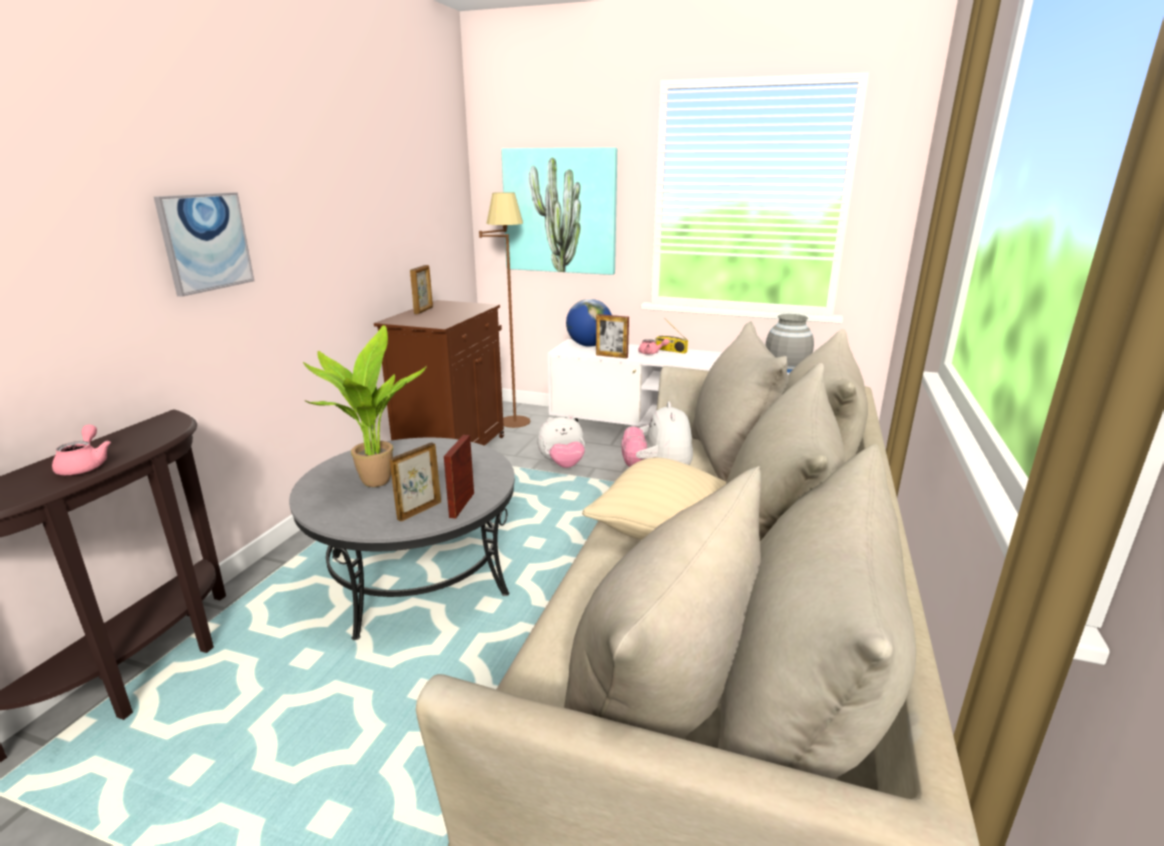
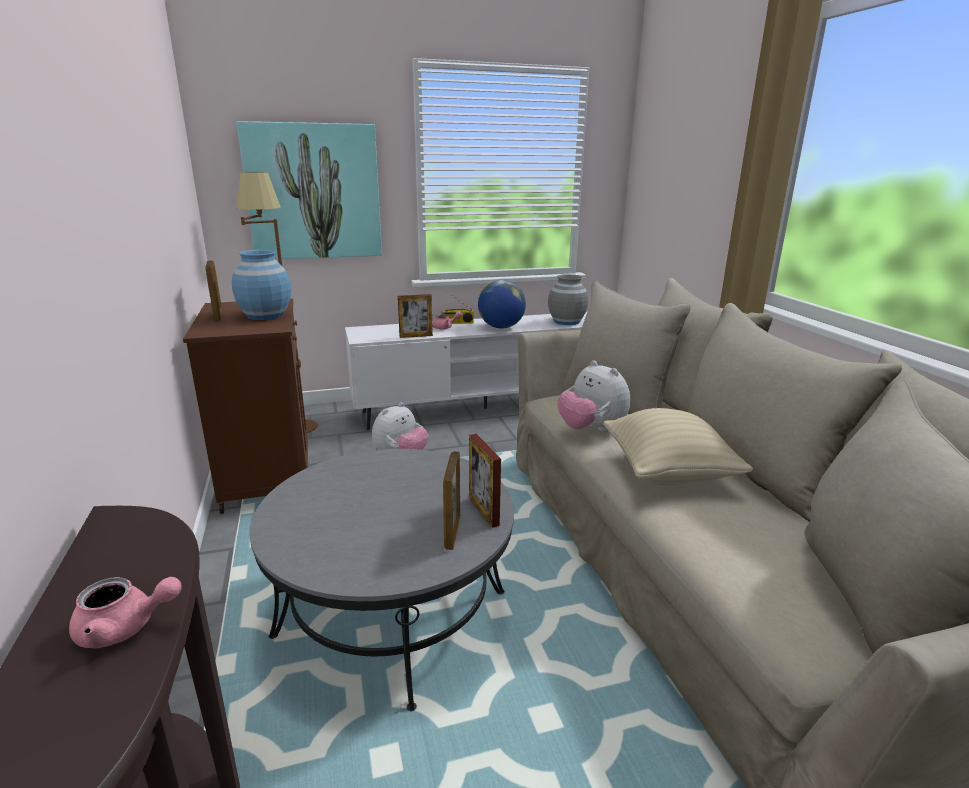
camera: 35 degrees left, 0 degrees up
(85, 465) = (125, 628): pink teapot -> pink teapot turned 135 degrees clockwise
(205, 242) = (64, 242): picture -> none
(372, 481) = (351, 521): potted plant -> none
(453, 314) = (265, 315): none -> blue vase
(589, 345) = (378, 330): globe -> globe (501, 327)

